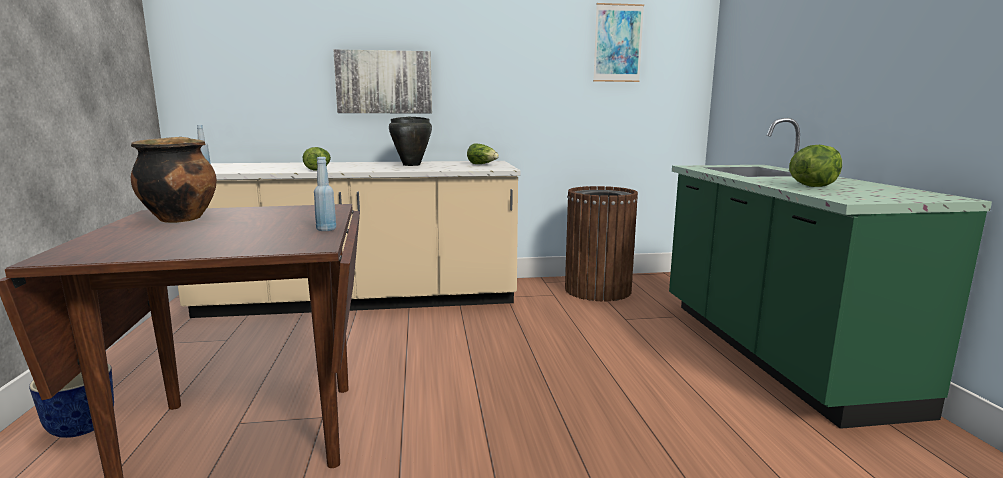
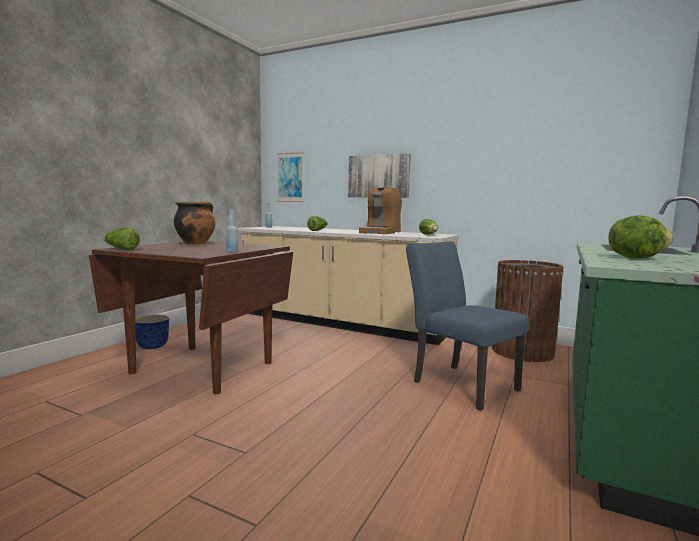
camera: 35 degrees right, 5 degrees down
(86, 257) = (121, 249): none -> lettuce
(412, 165) = (381, 232): black cooking pot -> coffee machine
(594, 344) = (459, 383): none -> blue chair
(618, 43) = (568, 137): picture -> picture (290, 177)

